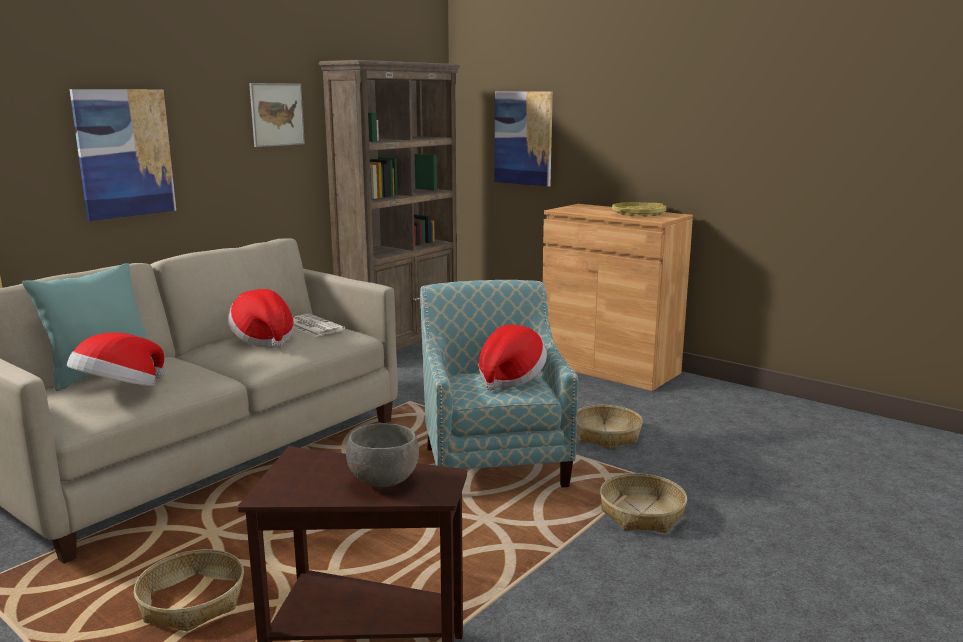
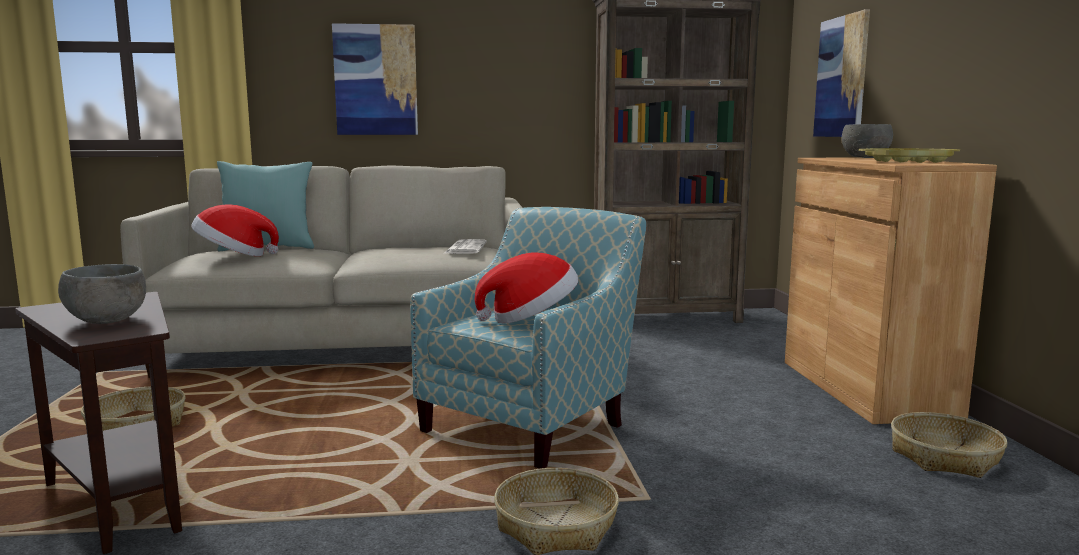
camera: 45 degrees right, 5 degrees down
(263, 339) = (406, 249): hat -> none
(277, 114) = (538, 52): picture -> none
(585, 207) = (866, 158): none -> grey bowl
(606, 435) = (701, 444): basket -> basket (945, 457)

